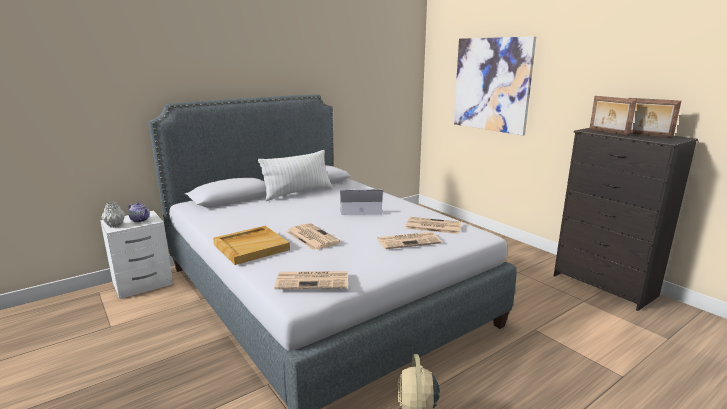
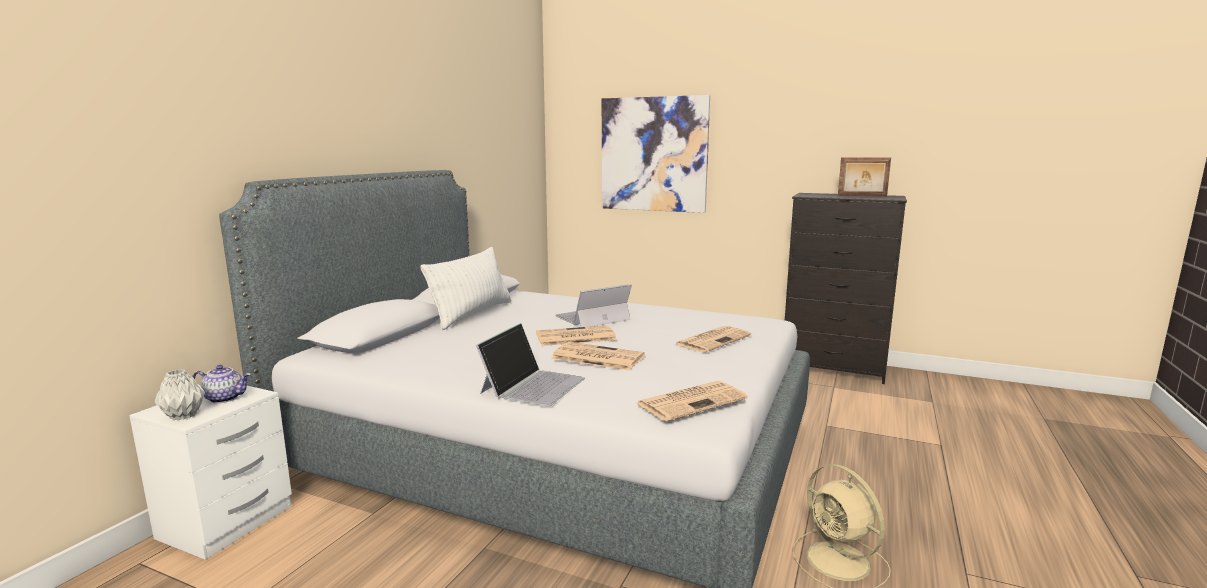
camera: 30 degrees left, 5 degrees down
(251, 247) = (533, 385): beige tray -> laptop
(432, 226) = (708, 322): newspaper -> newspaper (574, 337)
(608, 132) = (825, 196): picture frame -> none

